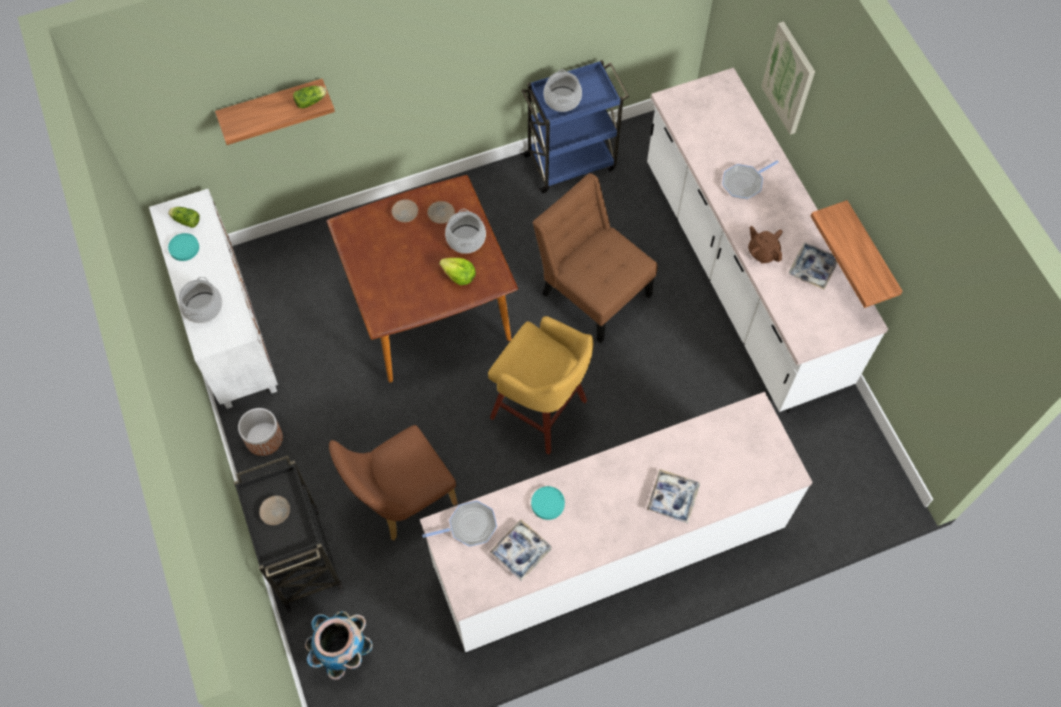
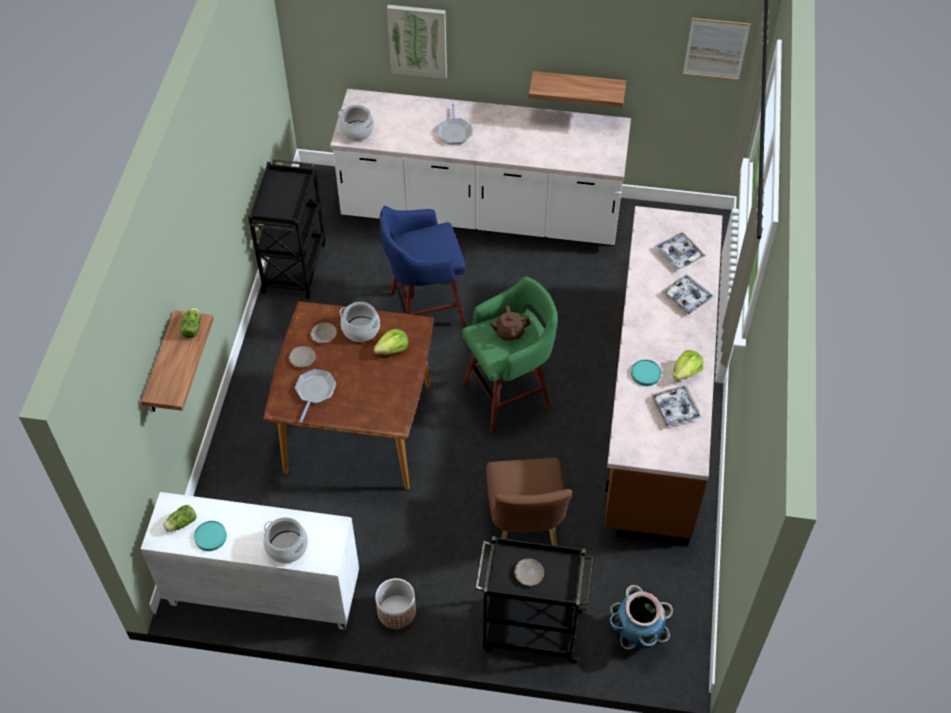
camera: 60 degrees left, 10 degrees down
(469, 526) = (634, 432): frying pan -> frying pan (315, 391)
(541, 411) = (509, 395): yellow stool -> green stool
(562, 99) = (280, 205): cooking pot -> cooking pot (357, 131)
(571, 162) = (294, 266): blue cart -> black cart
(573, 541) = (686, 372): none -> lettuce
(592, 290) = (424, 310): brown chair -> blue stool
(608, 548) = (654, 407): white counter -> brown counter
(762, 252) = (521, 151): brown teapot -> brown teapot (509, 332)
(813, 268) = (555, 131): tray -> tray (679, 254)
(976, 348) = (715, 49): none -> picture

